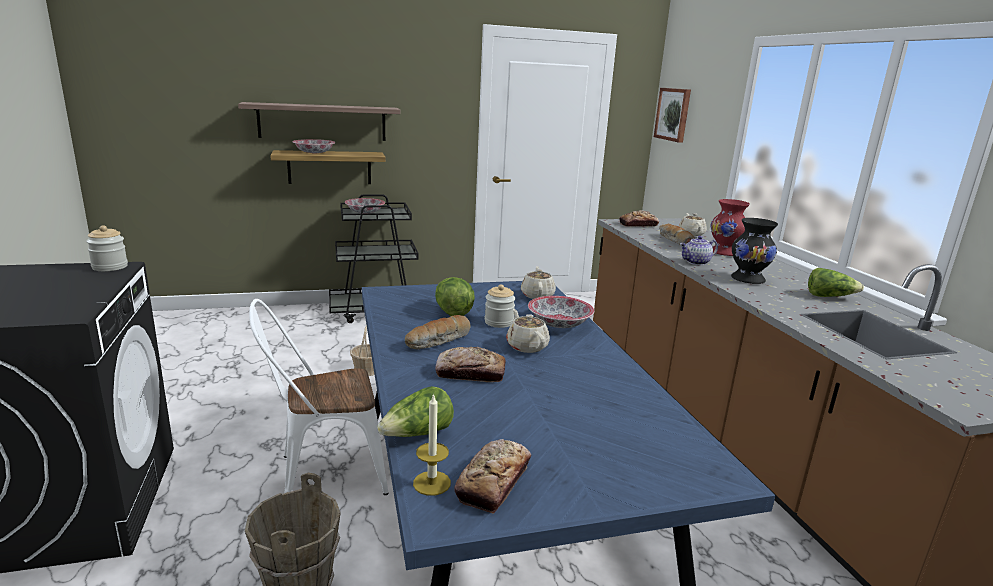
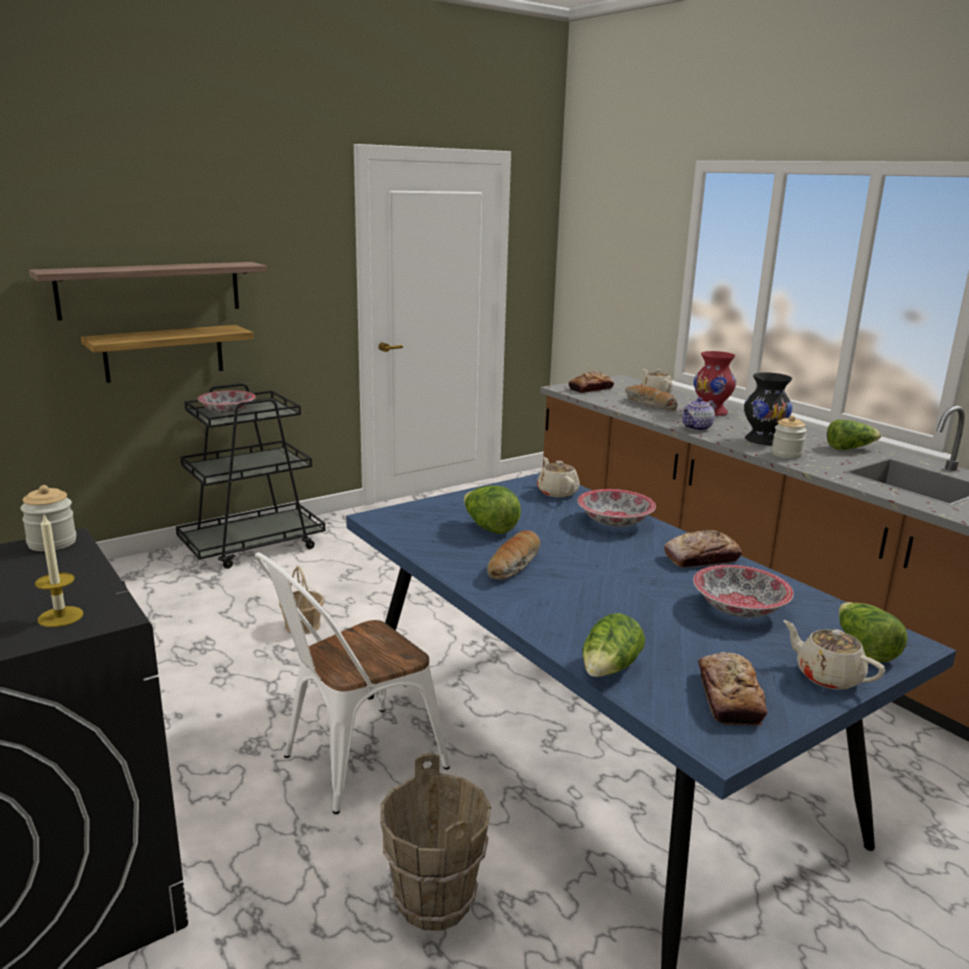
camera: 20 degrees left, 0 degrees up
(314, 153) = (149, 335): bowl -> bowl (740, 608)
(432, 483) = (677, 713): candle -> candle (60, 617)
(470, 373) = (587, 594): bread -> bread (701, 558)
(499, 322) = (552, 531): jar -> jar (786, 454)
(526, 346) = (609, 553): beige teapot -> beige teapot (827, 676)
(673, 114) = (587, 248): picture -> none
(674, 471) = (864, 648): none -> lettuce

